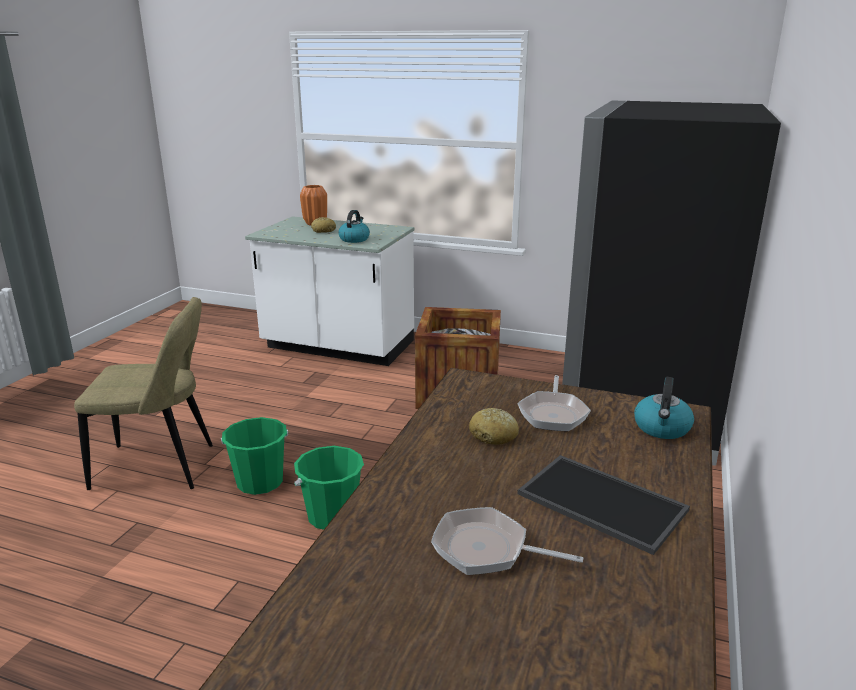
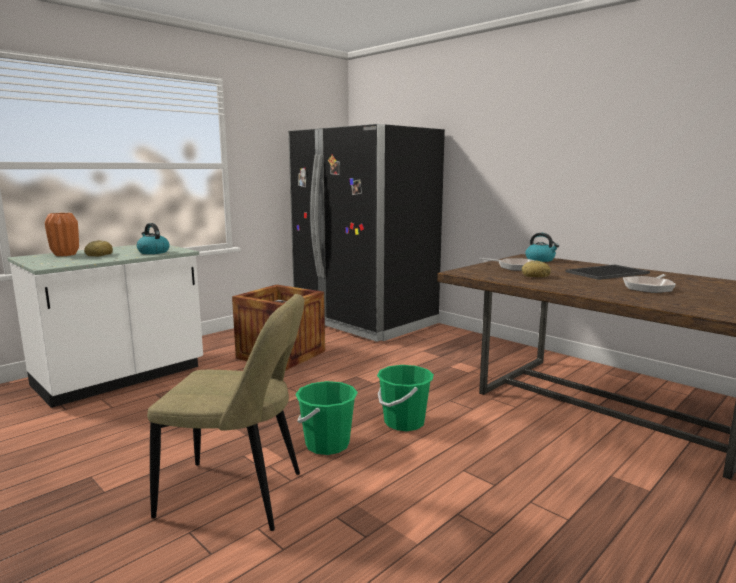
camera: 65 degrees left, 10 degrees down
(160, 467) = (238, 496): beige chair -> beige chair turned 75 degrees clockwise

